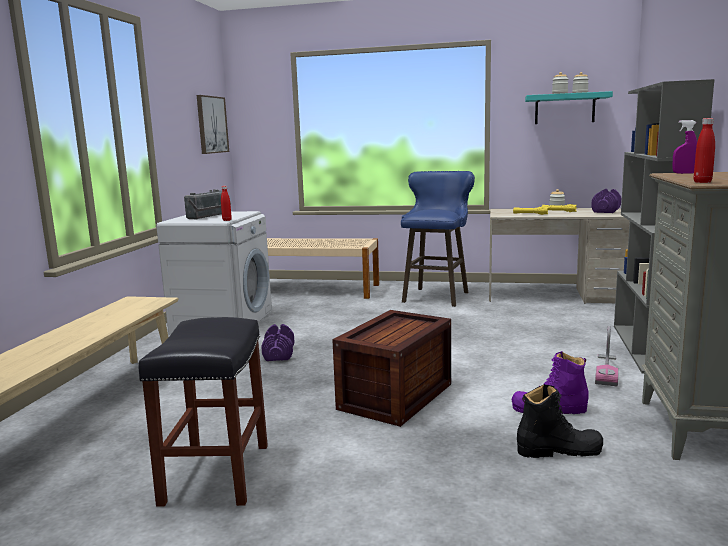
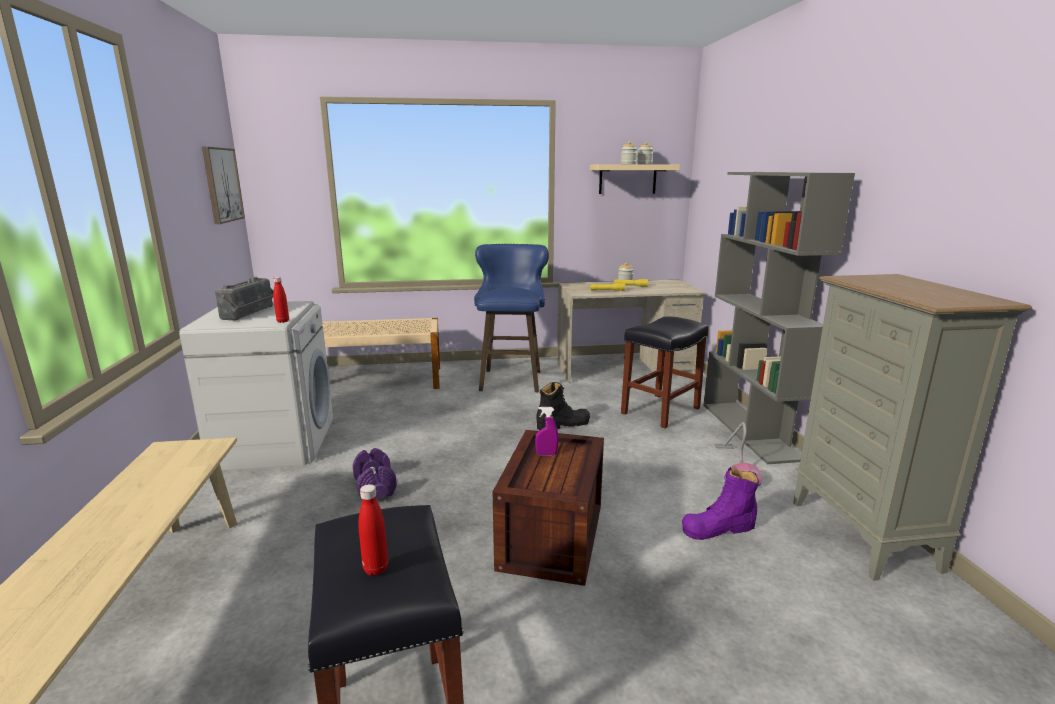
camera: 20 degrees left, 5 degrees up
(559, 450) = (767, 589): black boot -> black boot (563, 424)
(564, 109) = (627, 179): turquoise shelf -> beige shelf
(564, 327) = (660, 411): none -> black stool
(605, 210) = (672, 284): purple dumbbell -> none
(684, 173) = (859, 278): purple spray bottle -> purple spray bottle (546, 454)
(702, 182) = (932, 302): red bottle -> red bottle (375, 569)

